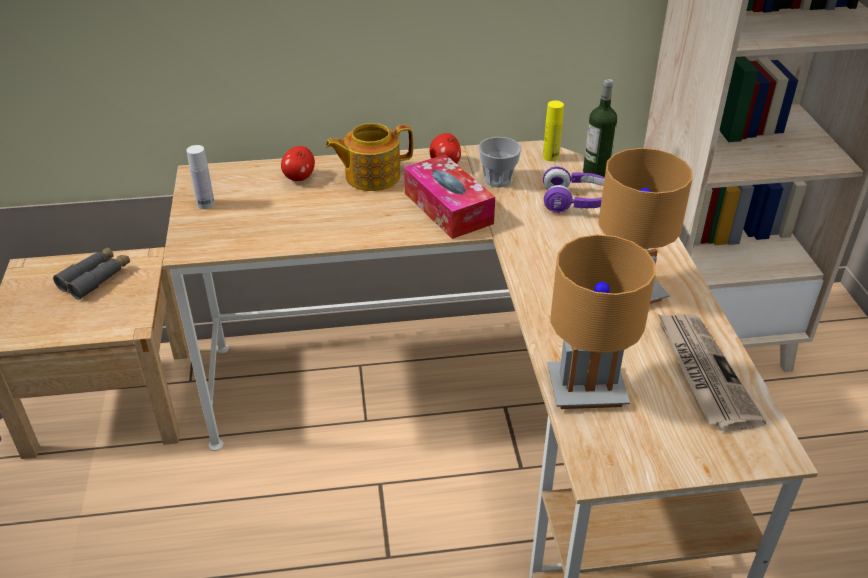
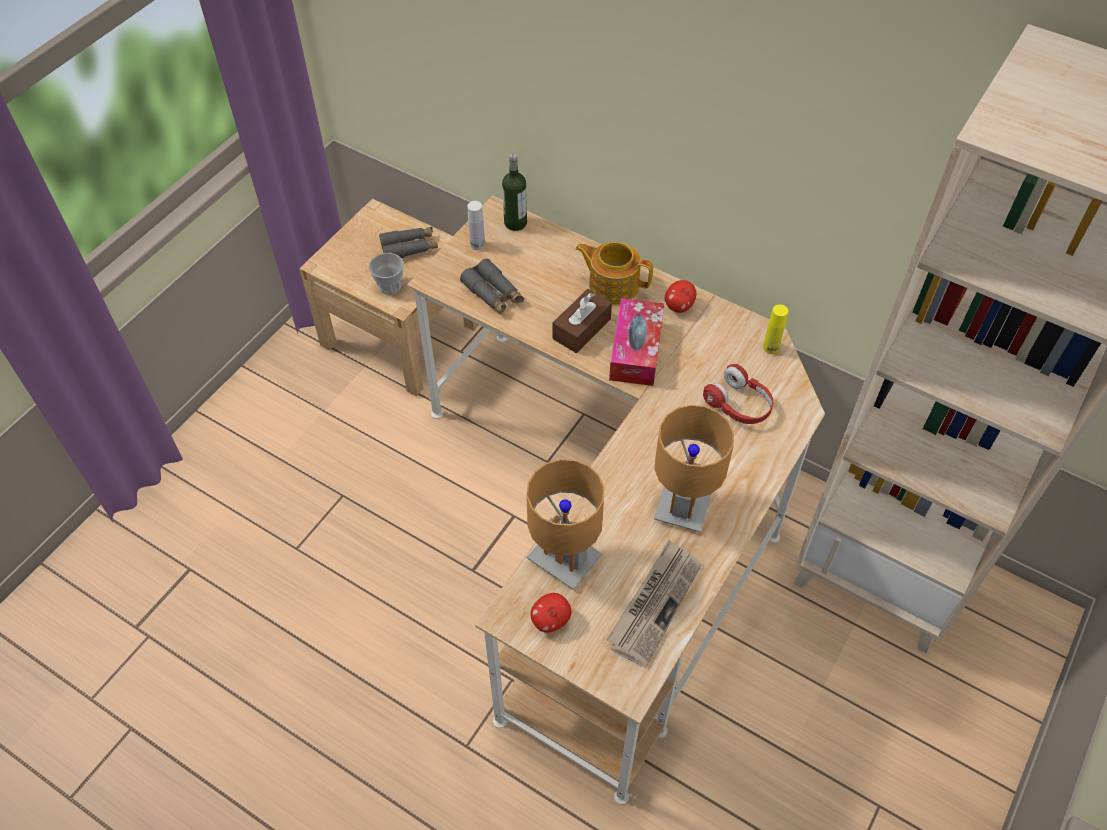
camera: 40 degrees right, 15 degrees up
(265, 231) = (493, 294): none -> grey binoculars
(299, 178) = (561, 256): apple -> apple (550, 620)
(381, 216) = (581, 329): none -> brown tissue box
(498, 179) = (703, 345): cup -> cup (389, 286)
(576, 202) = (739, 405): purple headphones -> red headphones
(596, 173) = (789, 386): bottle -> bottle (515, 223)

